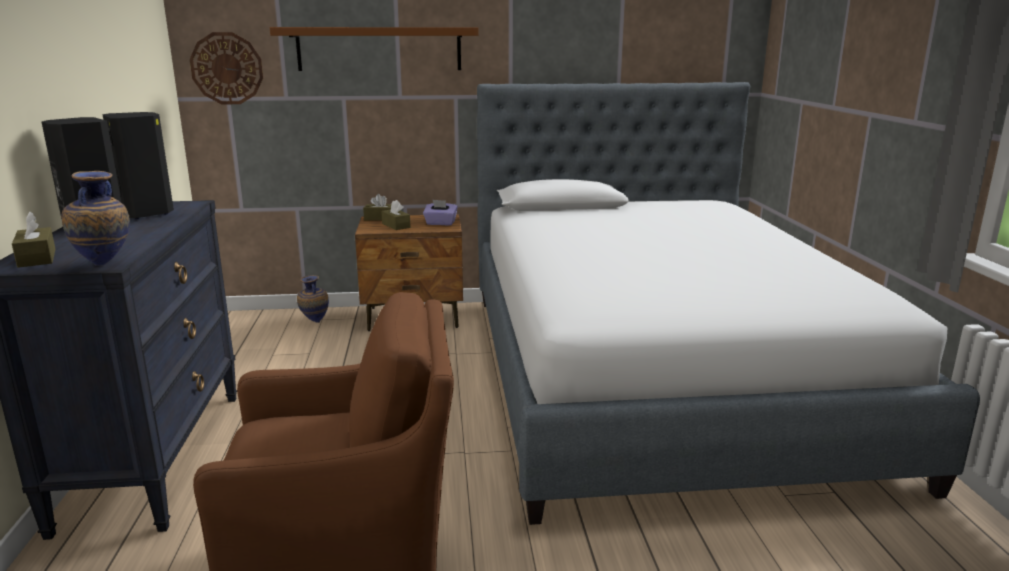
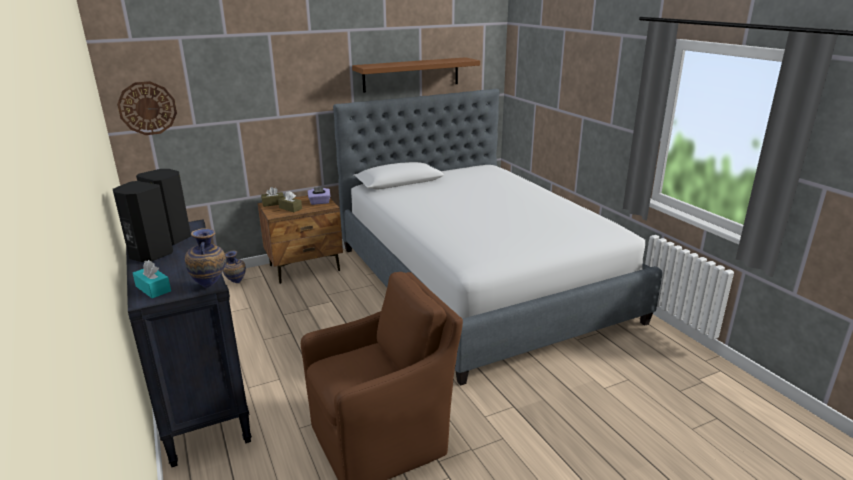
camera: 20 degrees left, 5 degrees up
(37, 258) = (153, 289): brown tissue box -> turquoise tissue box
(379, 49) = (262, 85): brown shelf -> brown shelf (411, 74)

